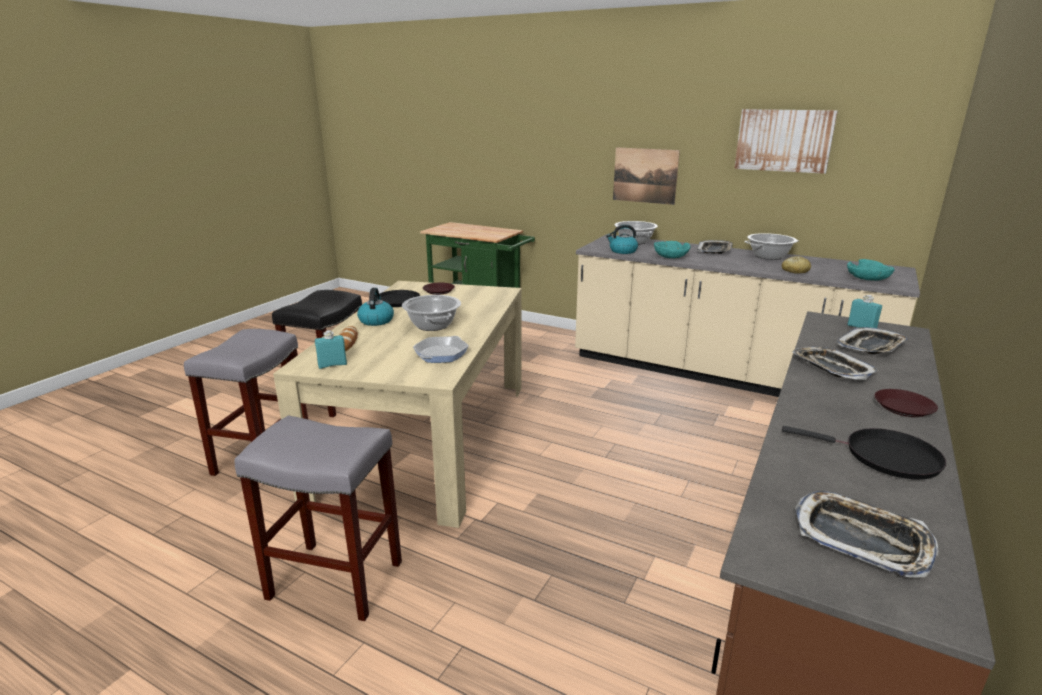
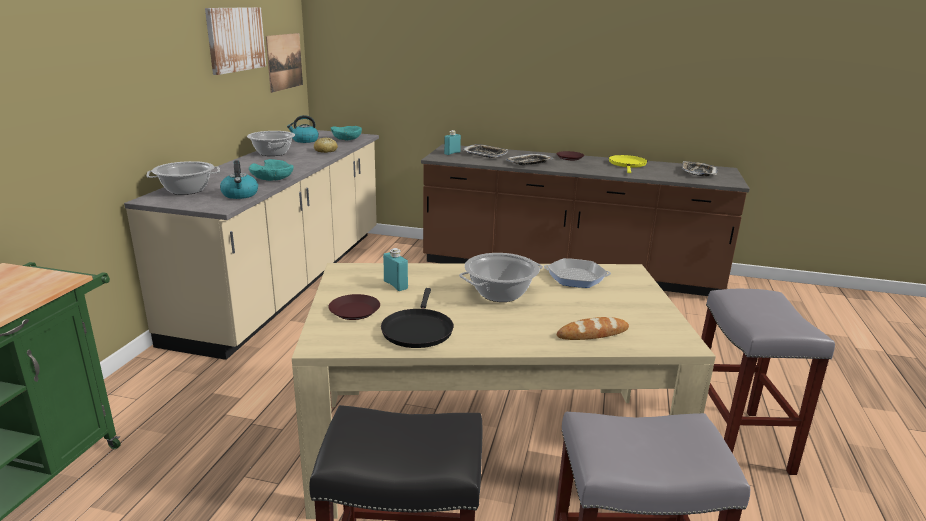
camera: 105 degrees left, 0 degrees up
(332, 365) = (658, 325): turquoise bottle -> turquoise bottle (395, 285)
(376, 320) = (506, 332): kettle -> kettle (305, 140)
(645, 175) = (143, 104): picture -> picture (284, 61)
(715, 250) = (243, 165): tray -> none
(885, 457) = (627, 164): black frying pan -> yellow frying pan

